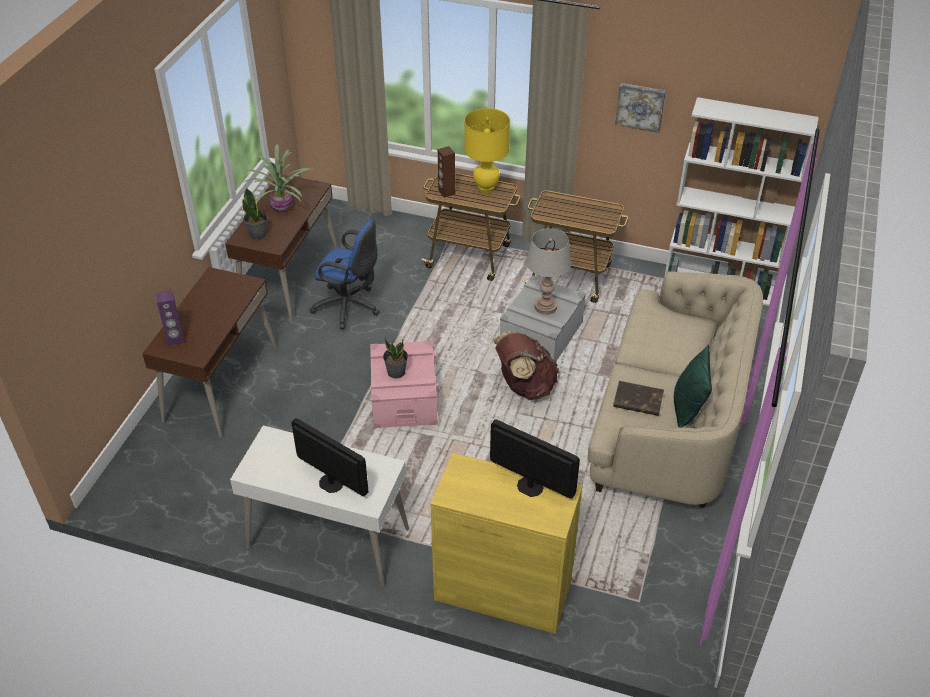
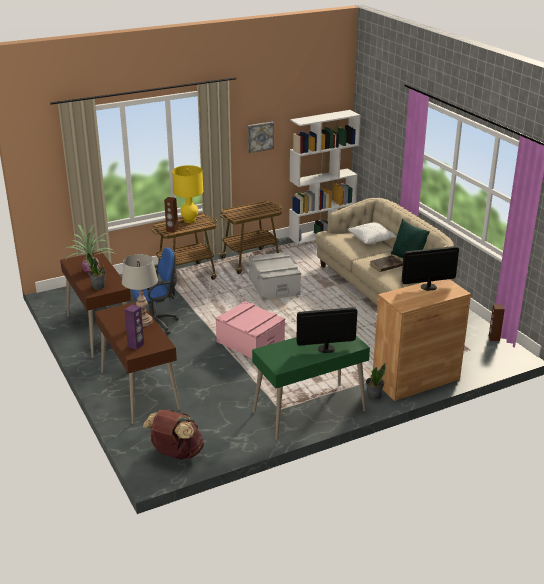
camera: 45 degrees left, 15 degrees down
(328, 539) = (309, 412): white desk -> green desk
(396, 372) = (248, 320): potted plant -> potted plant (373, 395)
(502, 591) = (416, 379): yellow cabinet -> brown cabinet
(524, 386) = (300, 308): brown backpack -> brown backpack (176, 454)
(545, 307) = (276, 264): grey table lamp -> grey table lamp (143, 322)
(690, 344) = (371, 239): none -> white pillow
(700, 608) = (494, 338): none -> brown speaker

